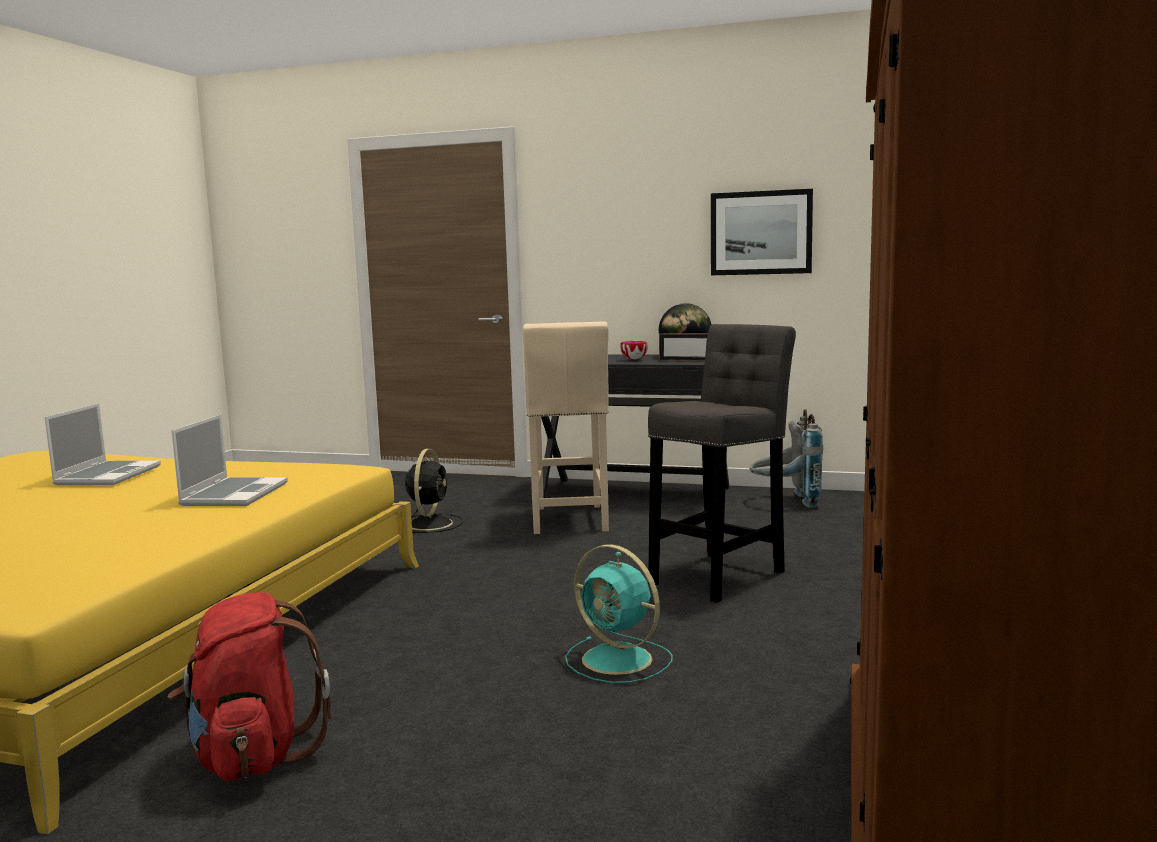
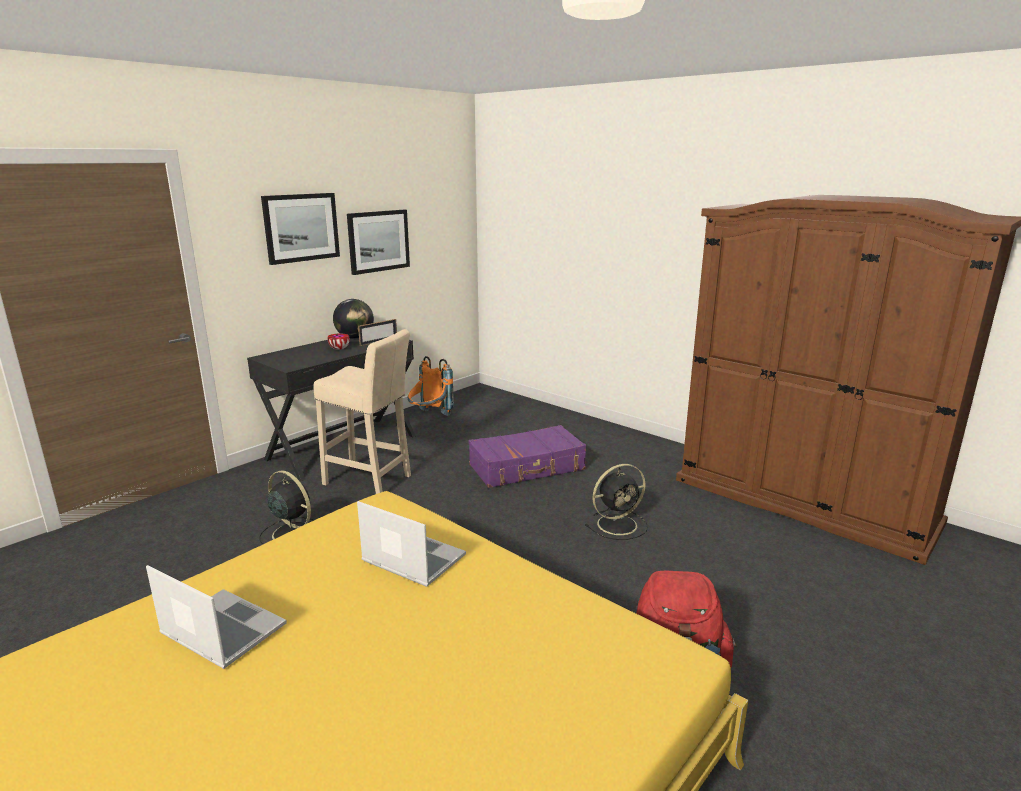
camera: 65 degrees left, 10 degrees up
(619, 660) = (618, 524): turquoise fan -> black fan
(644, 210) = (301, 227): none -> picture
(721, 575) = (527, 467): grey stool -> purple suitcase
(786, 501) = (429, 417): grey backpack -> orange backpack

